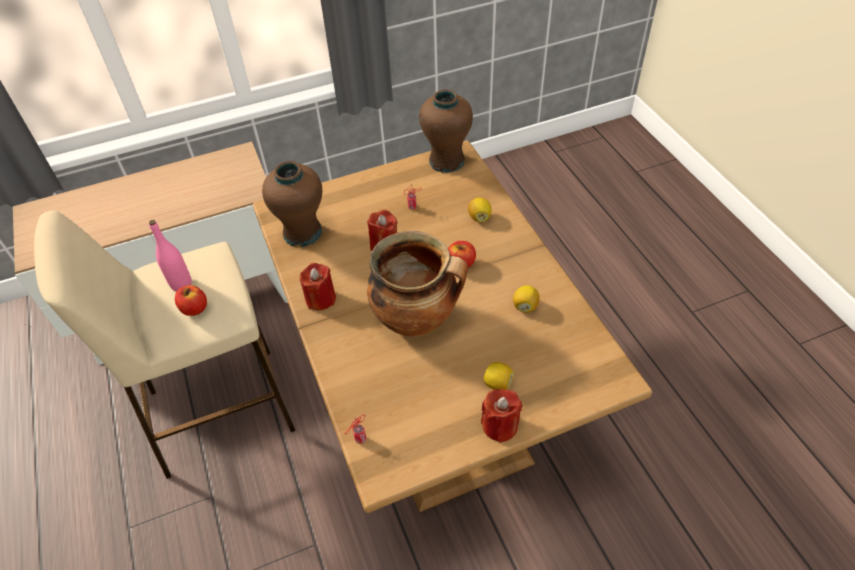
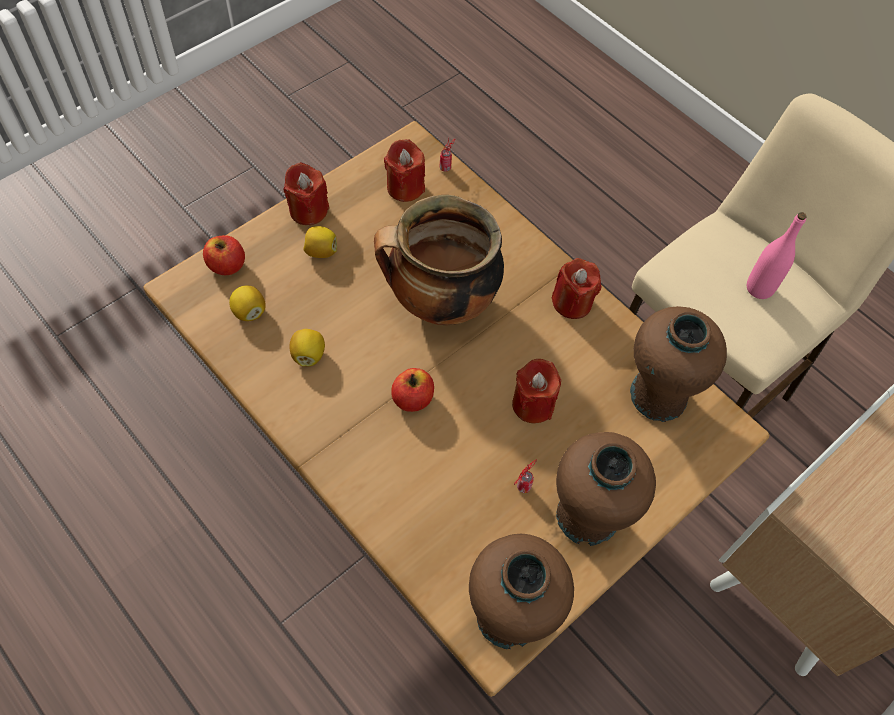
camera: 155 degrees right, 10 degrees up
(194, 309) = (716, 262): apple -> apple (227, 265)
(383, 188) = (588, 516): none -> brown vase
(405, 427) = (405, 187): none -> red candle
(479, 217) = (411, 494): lemon -> lemon (249, 312)

